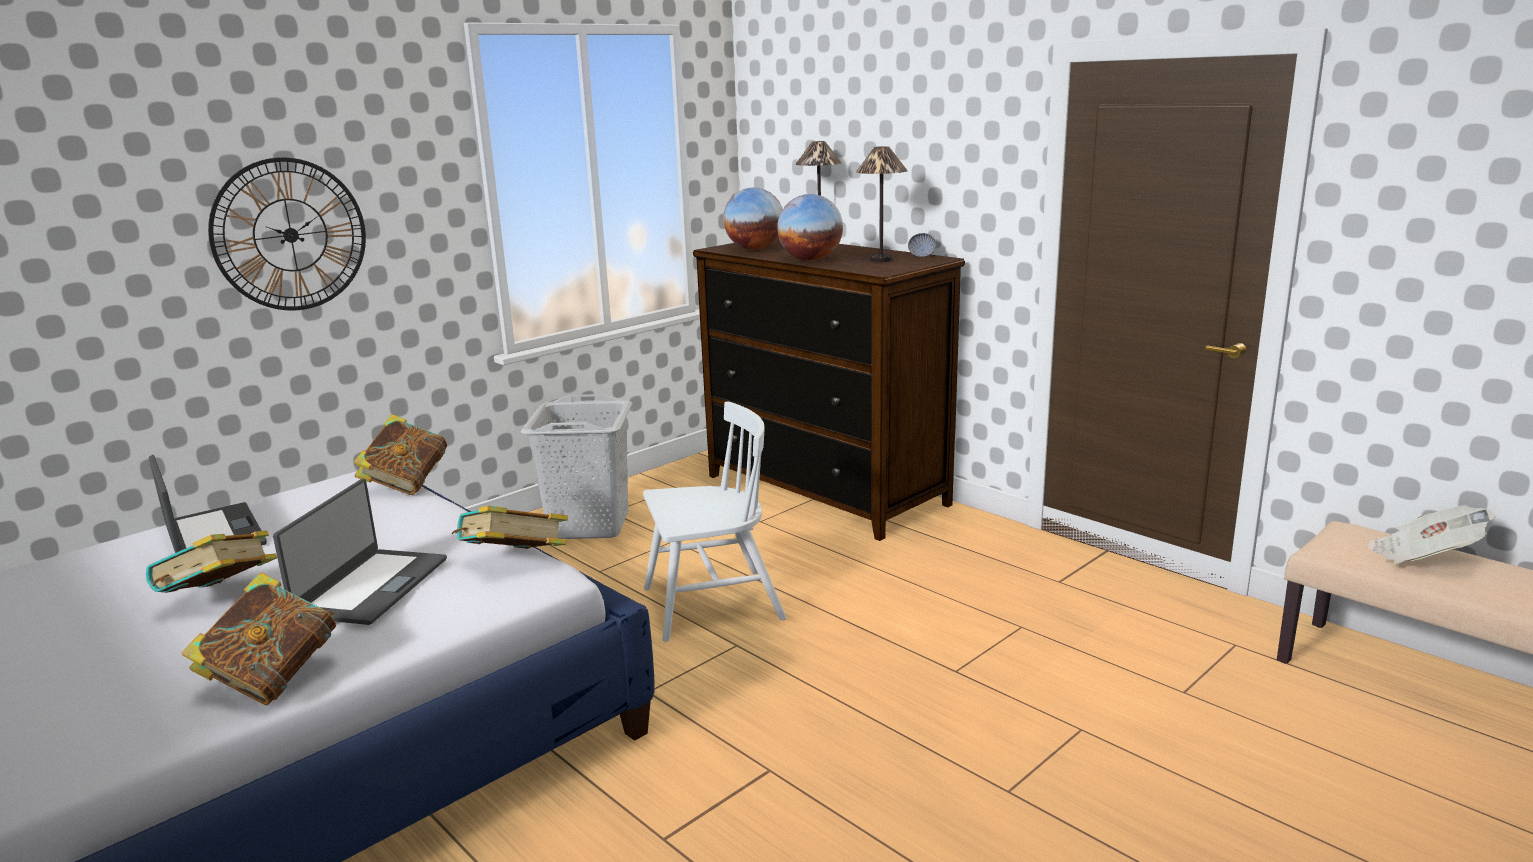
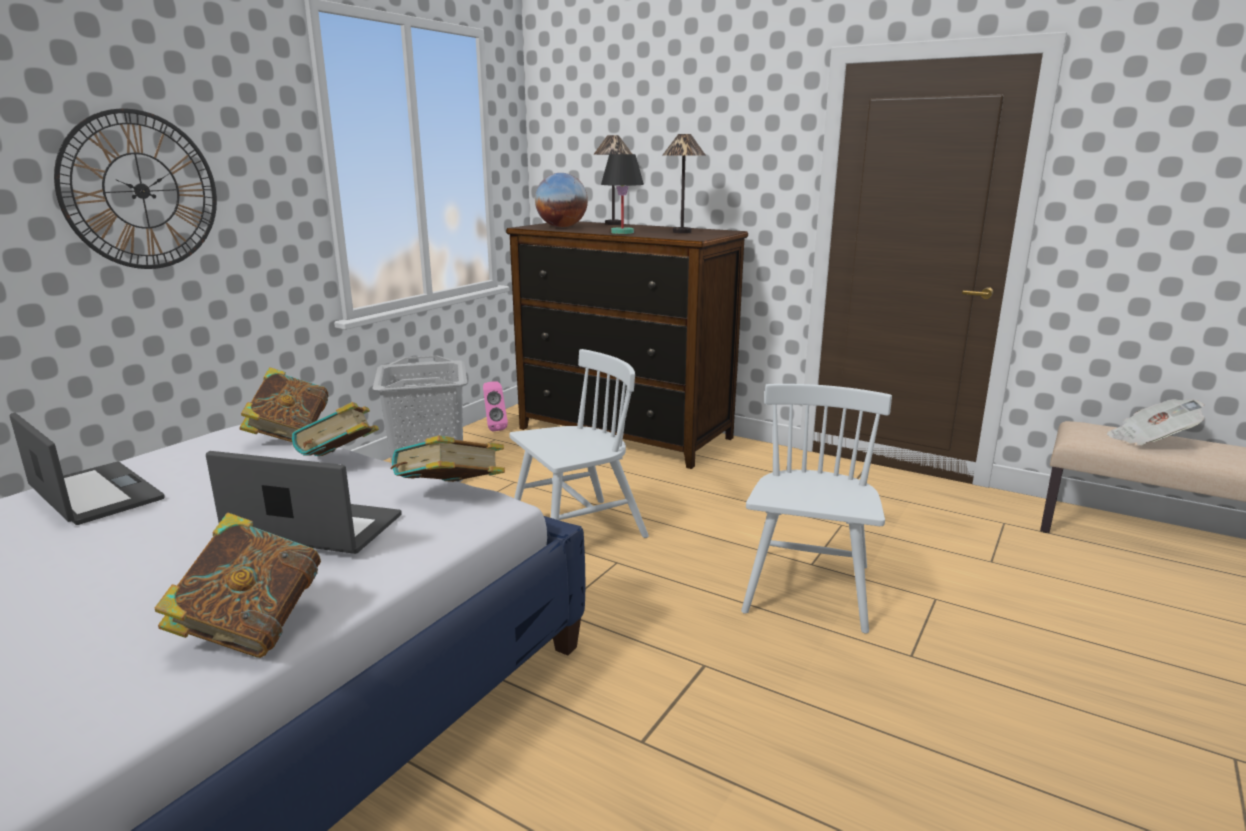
camera: 15 degrees left, 0 degrees up
(220, 598) = (139, 554): book -> book (340, 462)
(370, 587) = (313, 528): laptop -> laptop turned 75 degrees counterclockwise
(681, 474) = (494, 428): none -> pink speaker
(810, 260) = (622, 232): globe -> black table lamp
(921, 256) = (711, 230): bowl -> none
(933, 700) = (808, 589): none -> white chair

